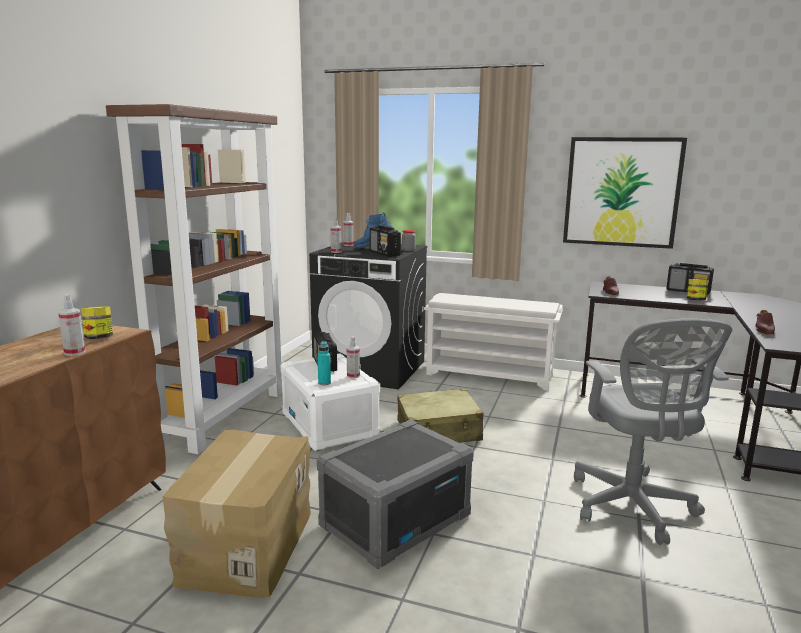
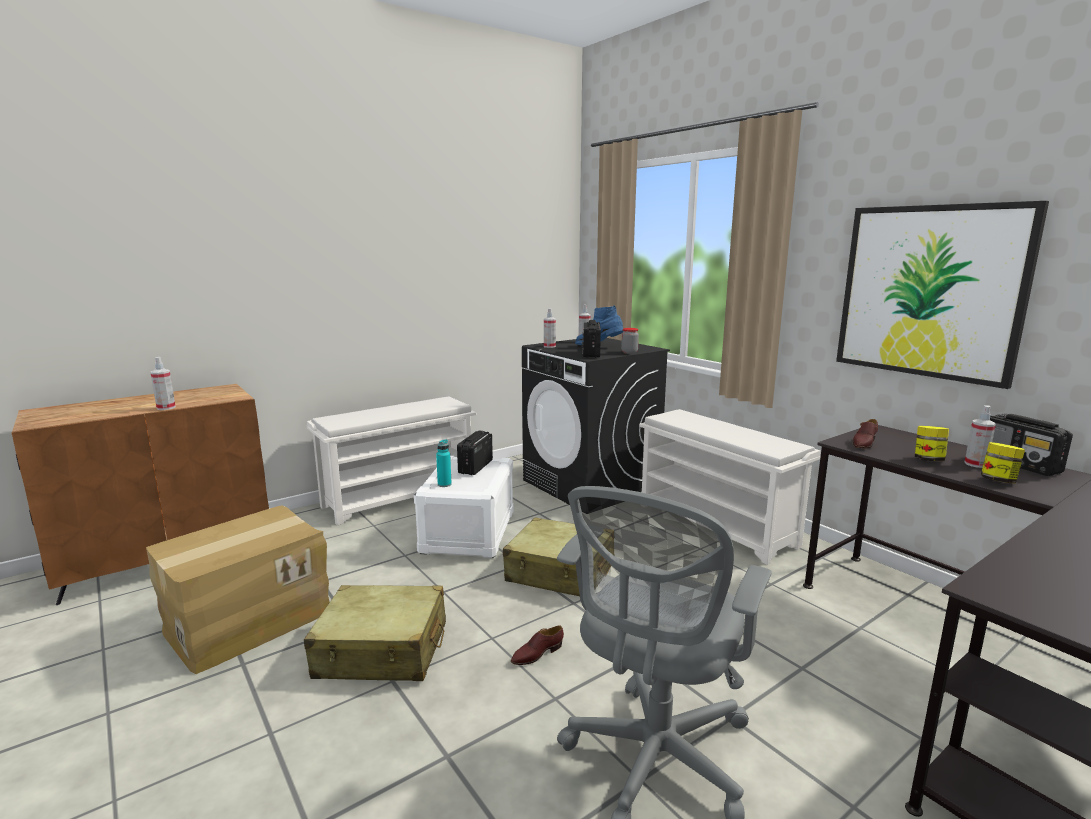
camera: 35 degrees right, 0 degrees up
(99, 338) = (208, 399): jar -> jar (928, 460)
(223, 415) = (400, 497): brown bookcase -> white shoe rack
(353, 376) = (480, 484): spray bottle -> spray bottle (975, 464)
(395, 520) = (382, 650): grey storage box -> beige suitcase
(763, 330) = (1020, 558): brown shoe -> brown shoe (537, 654)

